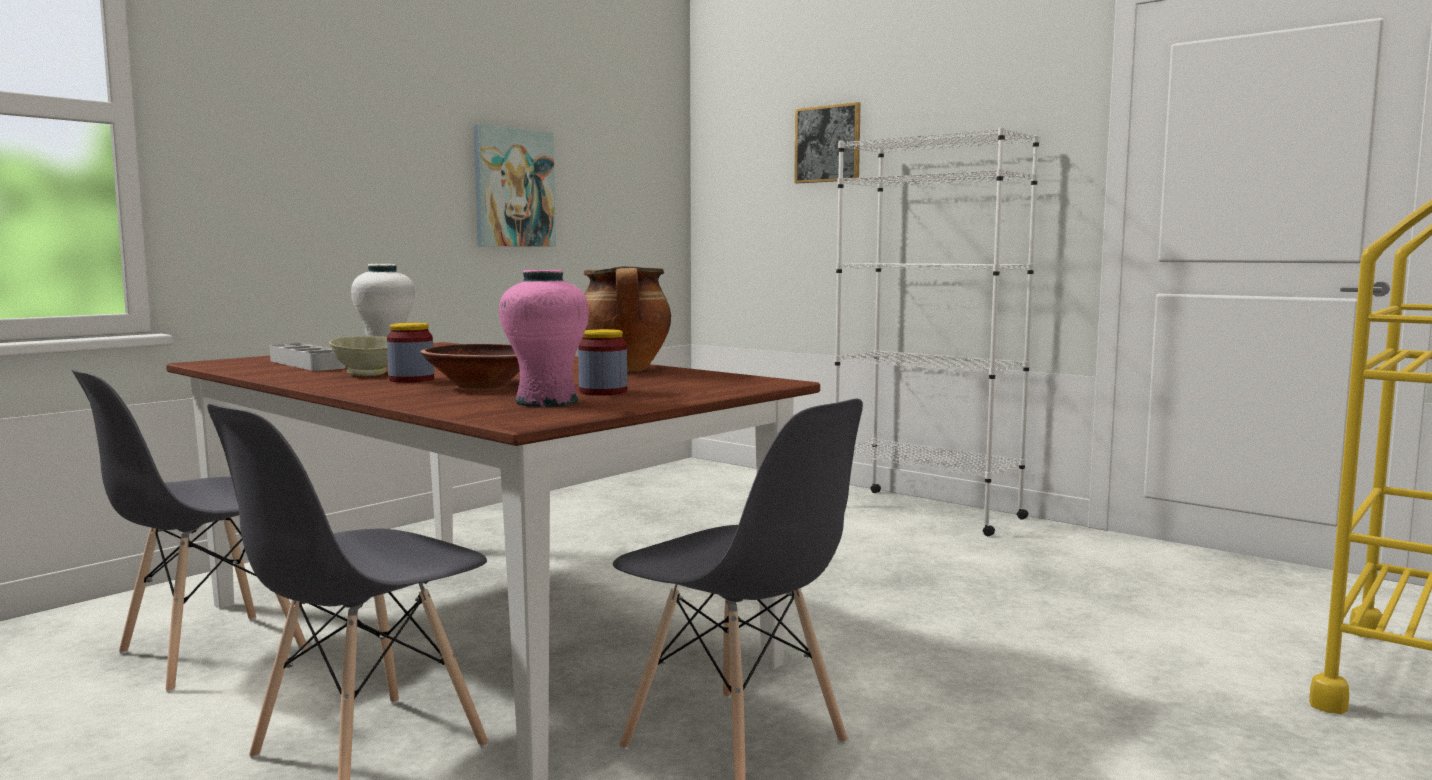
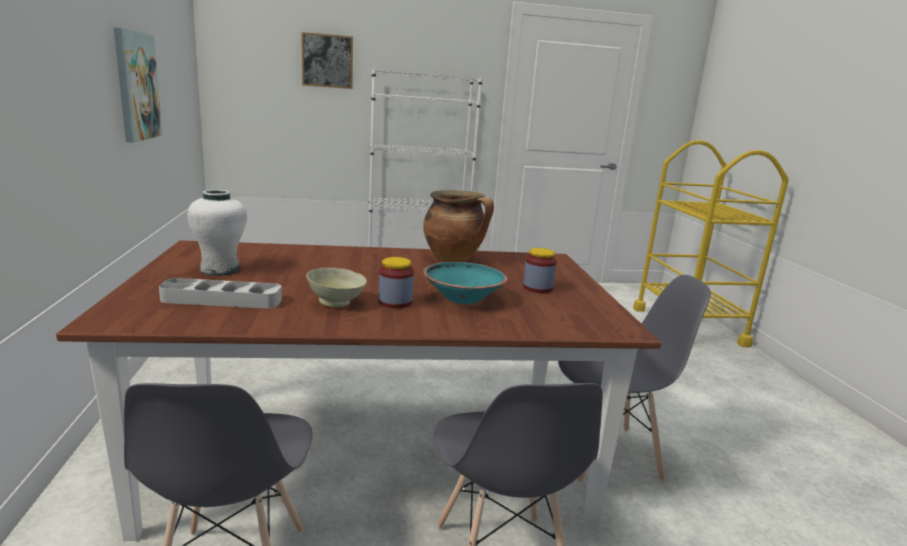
camera: 50 degrees left, 10 degrees up
(481, 385) = (462, 298): brown bowl -> turquoise bowl
(546, 402) = (560, 307): pink vase -> none

